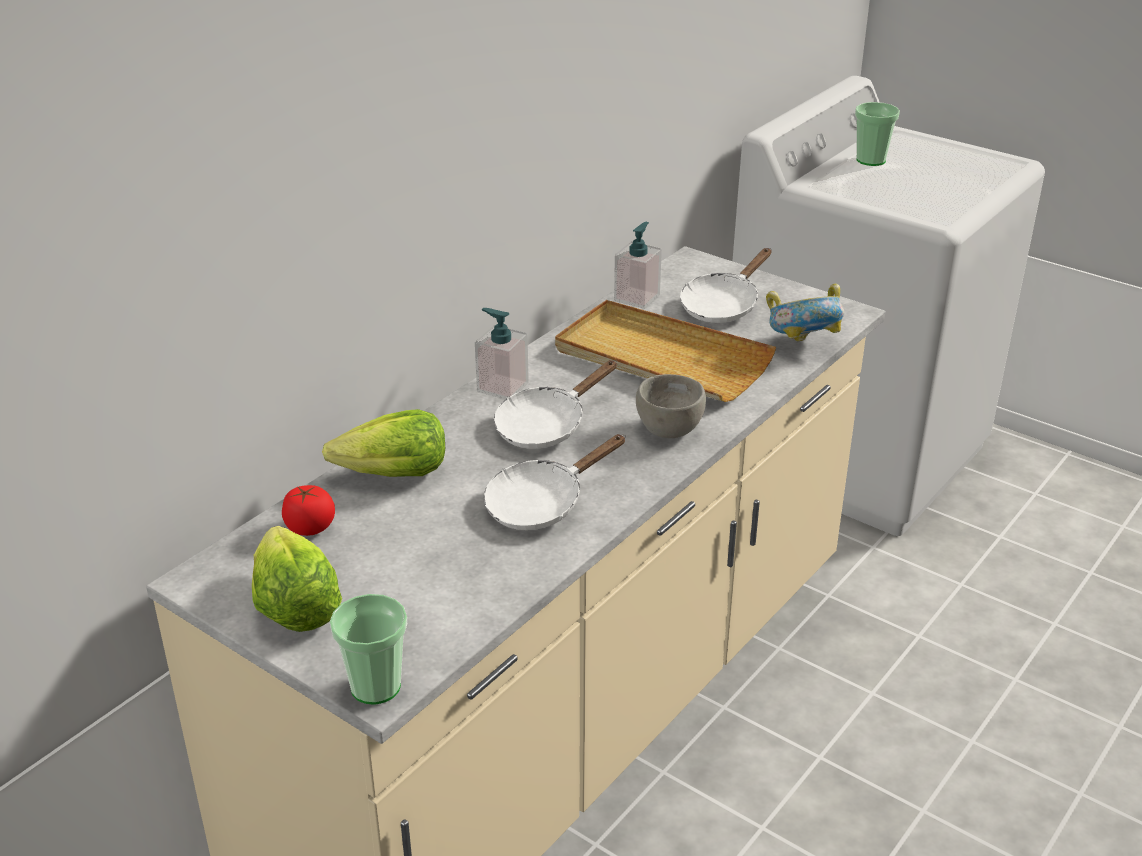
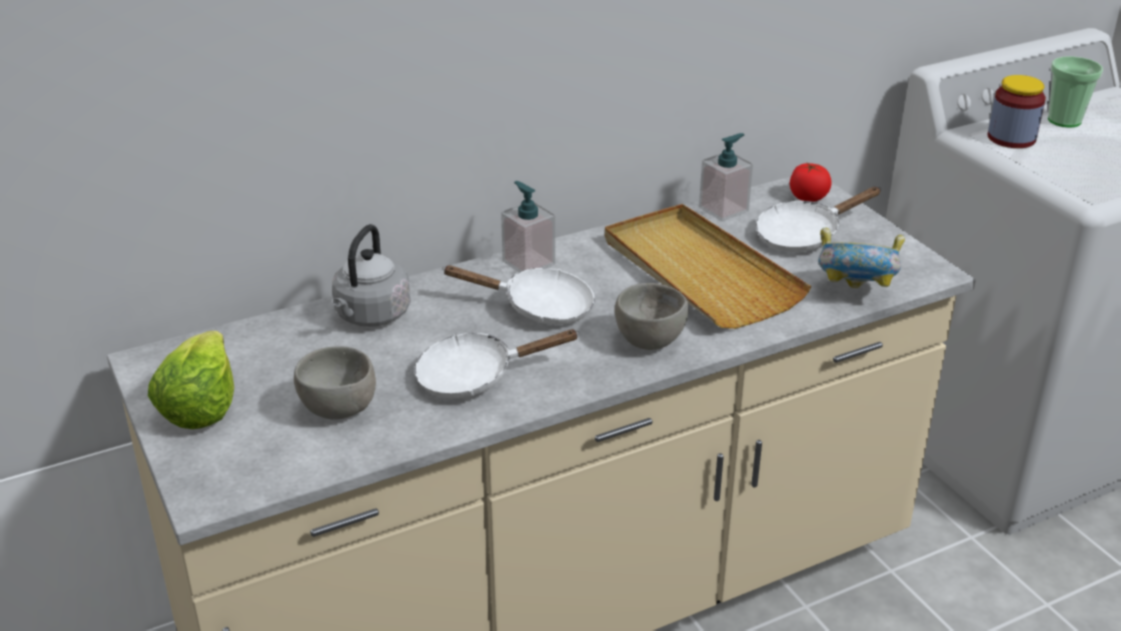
camera: 25 degrees right, 0 degrees up
(310, 527) = (266, 343): tomato -> tomato (808, 197)
(375, 687) = (204, 494): cup -> none
(393, 474) = (371, 316): lettuce -> grey kettle
(440, 569) = (340, 410): none -> grey bowl
(546, 425) = (539, 307): white frying pan -> white frying pan turned 150 degrees counterclockwise
(843, 183) = (1011, 138): none -> jar

